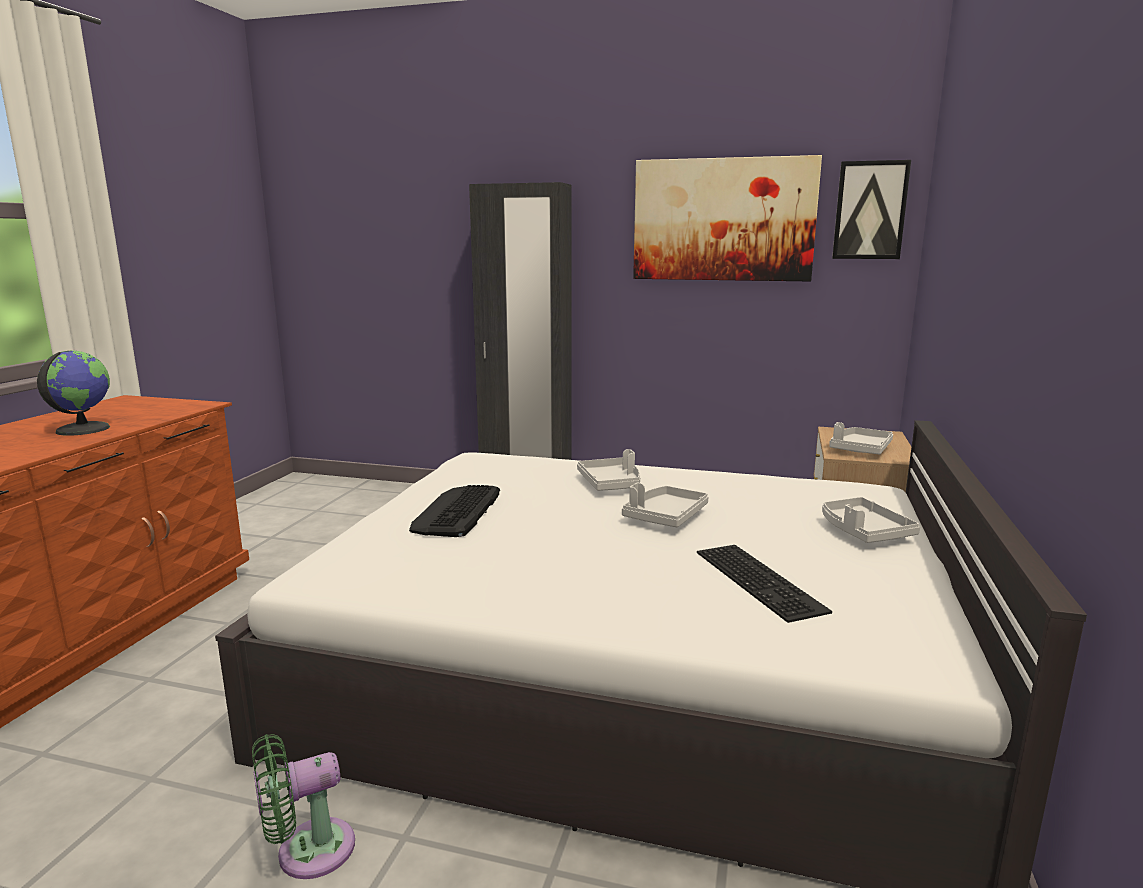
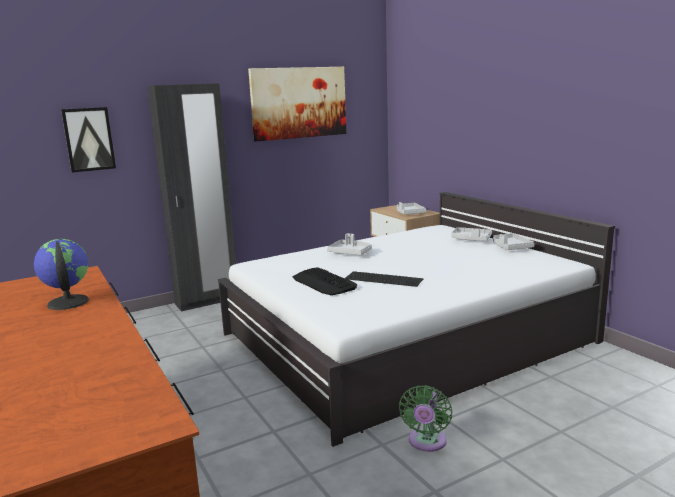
camera: 45 degrees left, 0 degrees up
(665, 517) = (404, 256): grey tray -> grey tray (510, 247)
(762, 580) = (484, 262): keyboard -> keyboard (384, 278)
(870, 210) = (365, 95): picture -> picture (89, 139)

